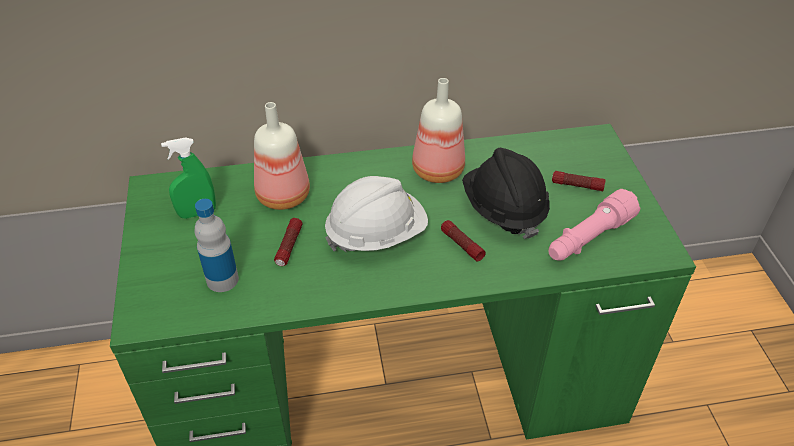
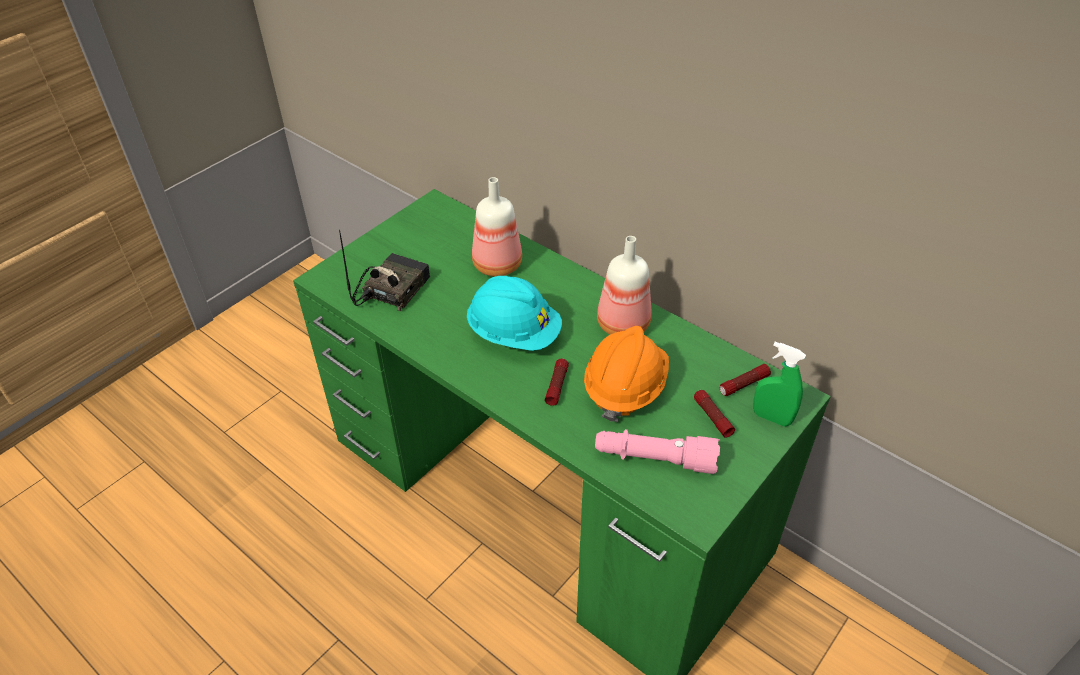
camera: 50 degrees right, 0 degrees up
(197, 213) = (435, 238): green spray bottle -> green spray bottle (771, 418)
(222, 280) = (391, 289): bottle -> radio
(289, 246) = (453, 299): flashlight -> flashlight (743, 384)
(376, 234) = (514, 334): white hard hat -> turquoise hard hat
(503, 210) = (625, 387): black hard hat -> orange hard hat

